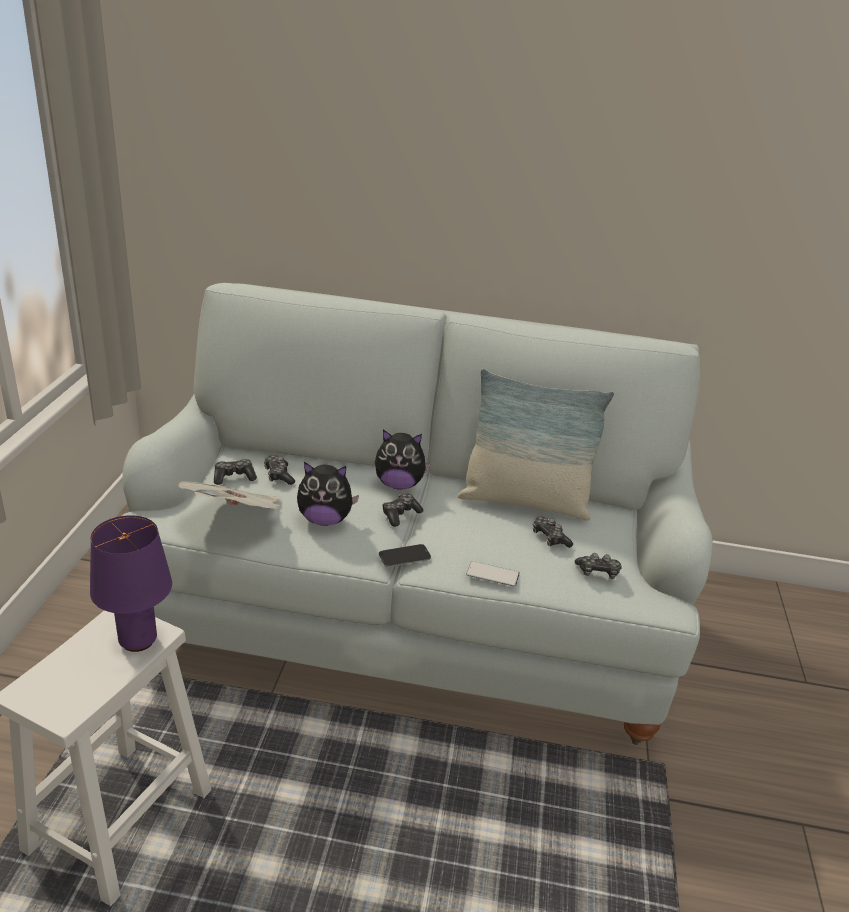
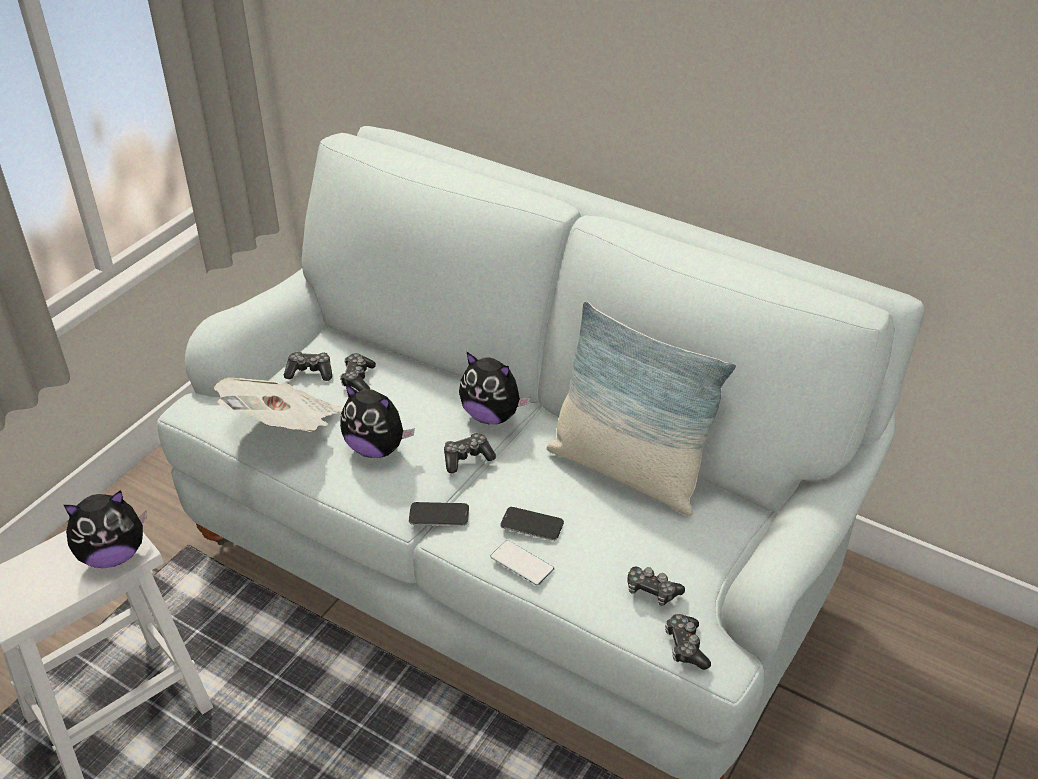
camera: 25 degrees right, 10 degrees up
(139, 640) = (113, 554): purple table lamp -> plush toy
(483, 547) = (532, 524): none -> phone
(549, 538) = (622, 530): game controller -> game controller (685, 646)

